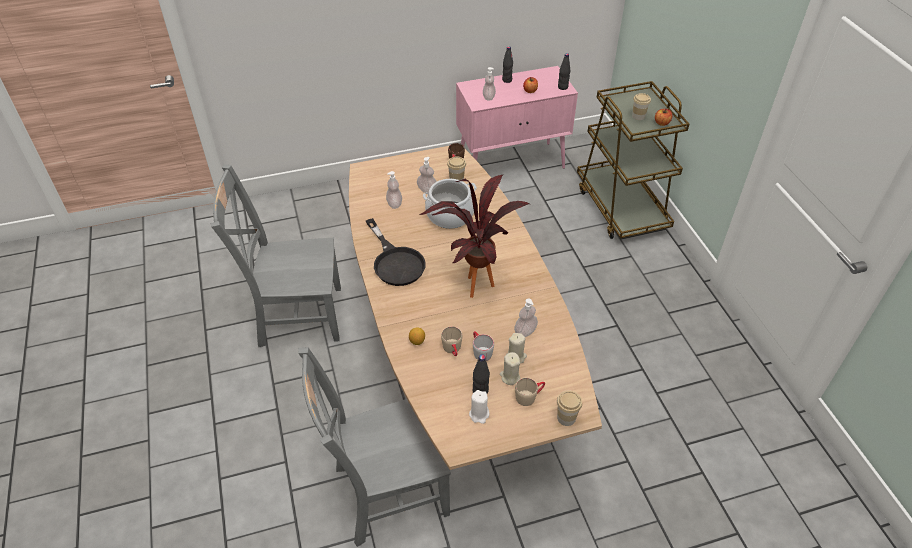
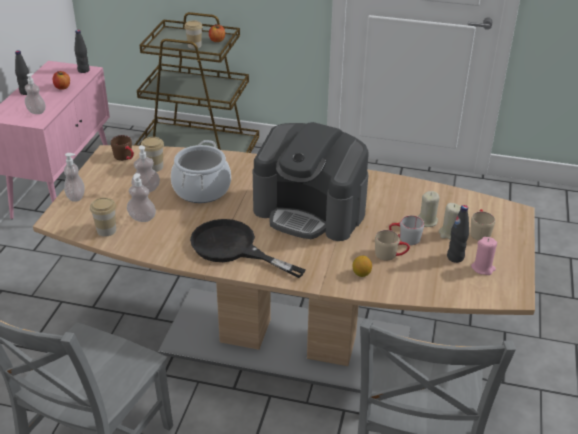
camera: 60 degrees left, 10 degrees down
(395, 261) = (233, 248): black frying pan -> black frying pan turned 150 degrees counterclockwise
(471, 282) = (310, 211): potted plant -> coffee machine
(479, 414) = (483, 268): white candle -> pink candle
(525, 331) = (400, 205): soap dispenser -> soap dispenser (76, 196)
(566, 418) = (516, 221): cup -> cup (106, 230)

